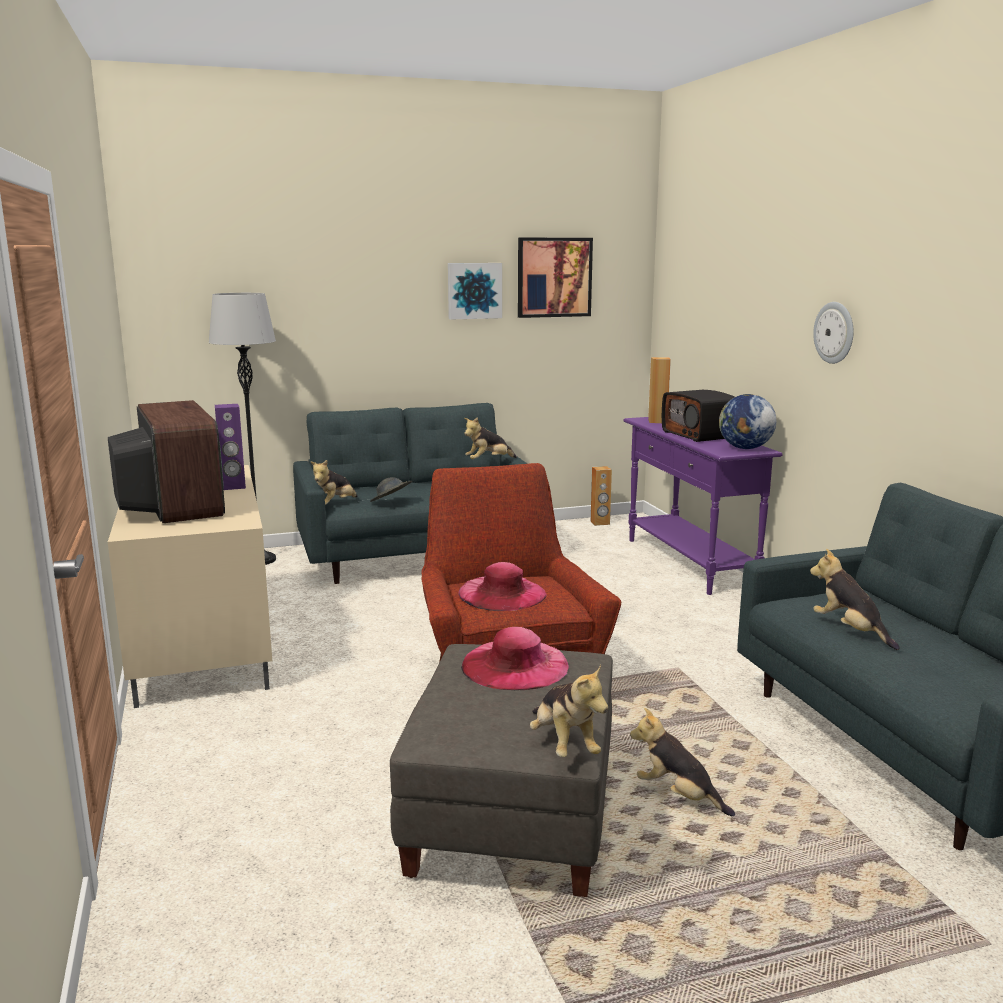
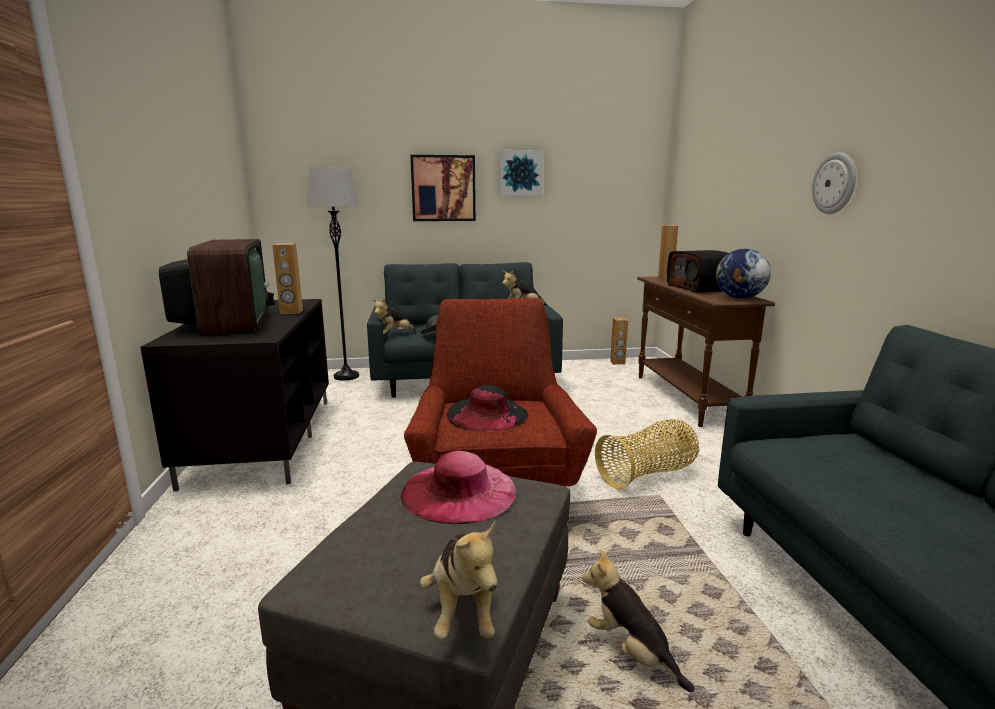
camera: 10 degrees right, 0 degrees up
(200, 644) = (262, 439): beige tv stand -> black tv stand
(233, 486) = (291, 312): purple speaker -> brown speaker
(502, 593) = (487, 414): pink hat -> black hat
(554, 277) = (586, 163): picture -> picture (443, 188)
(662, 649) = (647, 474): none -> basket
(689, 563) = (686, 398): purple console table -> brown console table
(850, 631) = (845, 481): plush toy -> none

